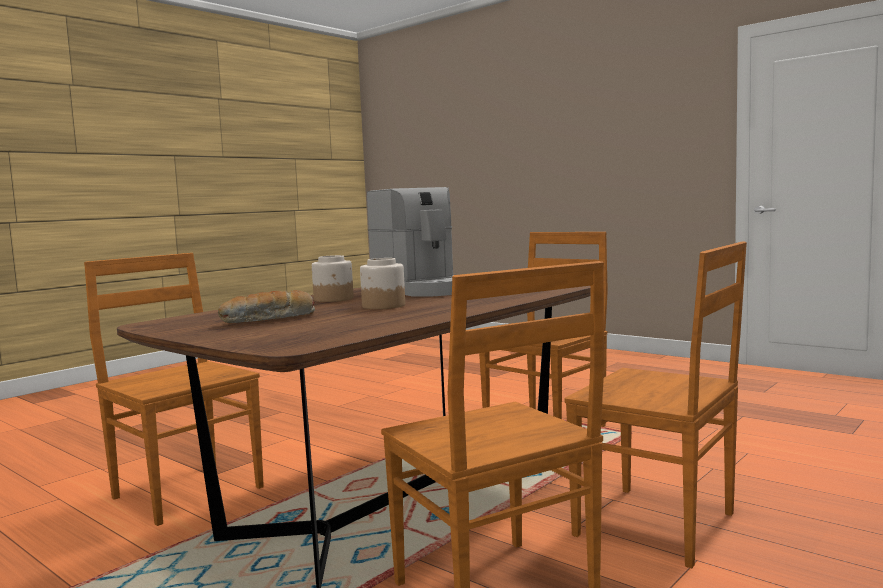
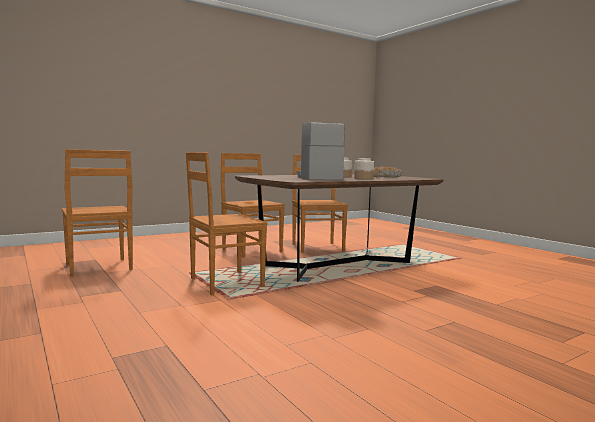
camera: 165 degrees left, 0 degrees up
(186, 491) = (442, 280): brown chair -> brown chair (99, 268)

